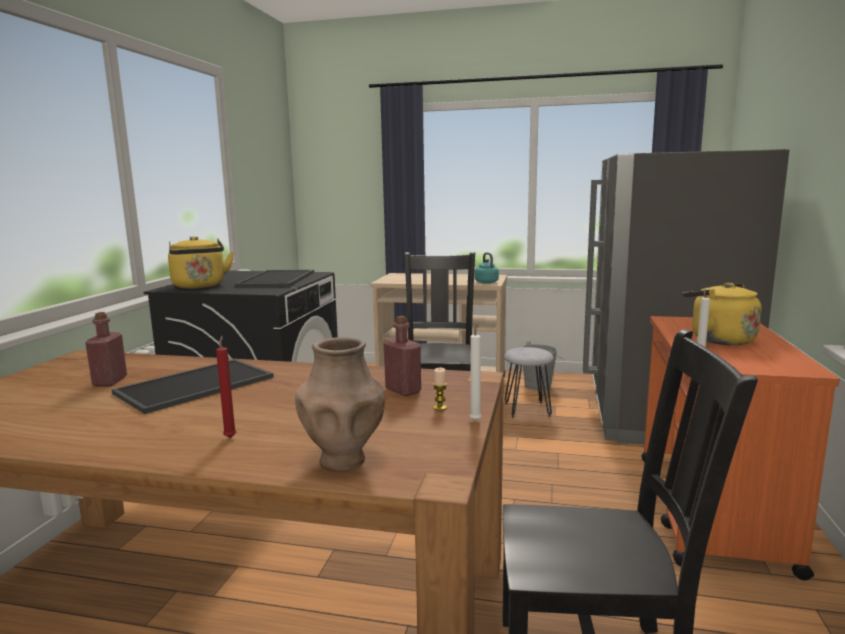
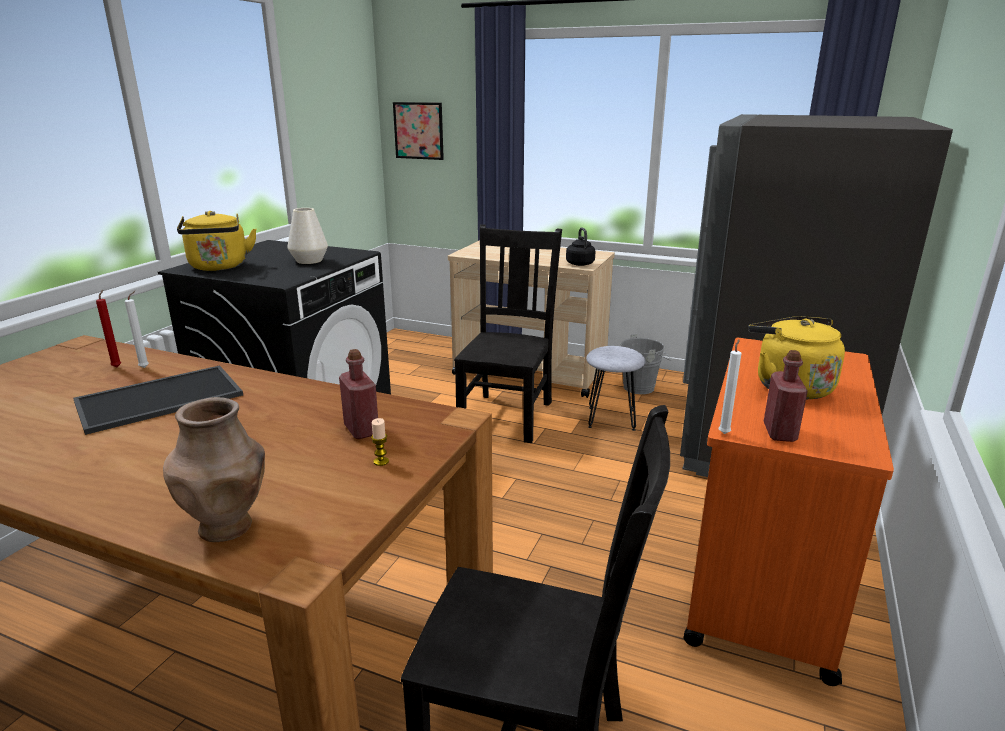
camera: 10 degrees right, 10 degrees up
(110, 381) = (84, 384): red bottle -> red bottle (779, 432)
(230, 437) = (142, 478): red candle -> red candle (117, 366)
(278, 279) = (309, 261): tray -> white vase
(329, 186) = (418, 130): none -> picture
(476, 420) = (405, 485): white candle -> white candle (146, 367)
(486, 282) = (579, 263): turquoise kettle -> black kettle

